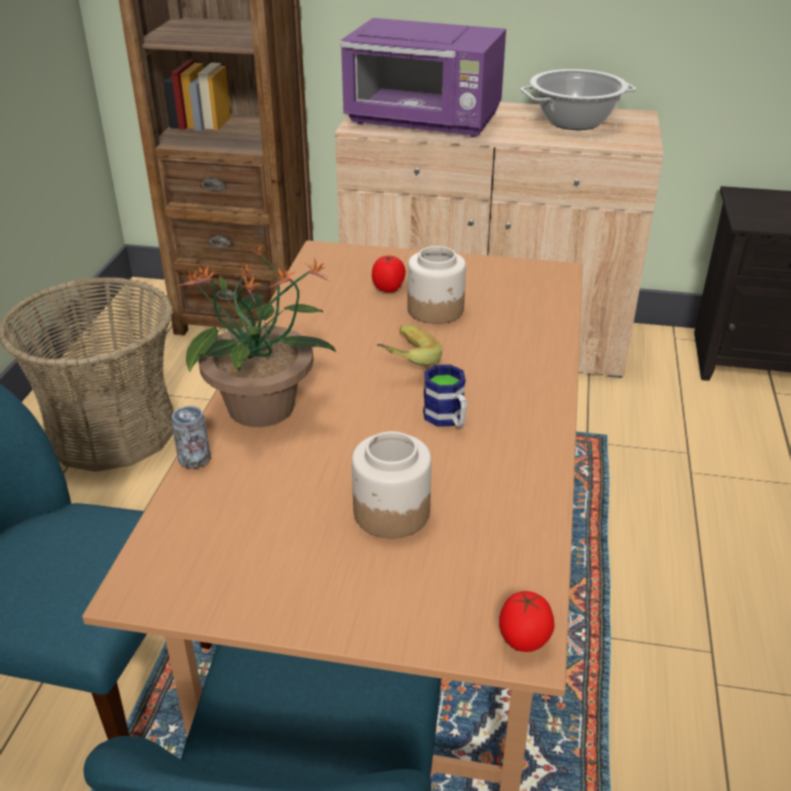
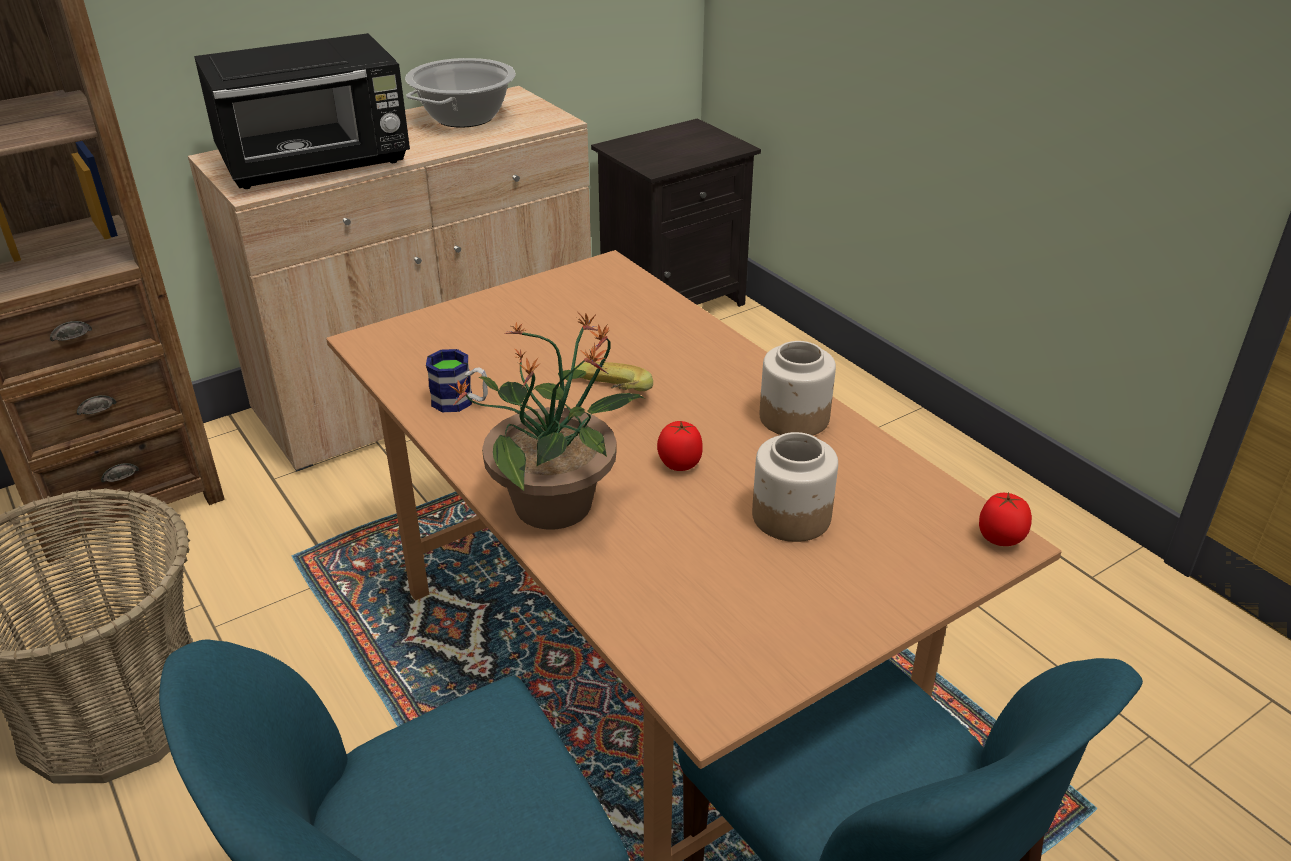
camera: 45 degrees left, 0 degrees up
(194, 459) = (572, 581): can -> none
(389, 288) = (490, 345): tomato -> tomato (680, 464)
(424, 121) = (317, 163): purple microwave -> black microwave
(436, 310) = (563, 343): jar -> jar (795, 417)
(447, 419) = (717, 425): mug -> mug (461, 402)

